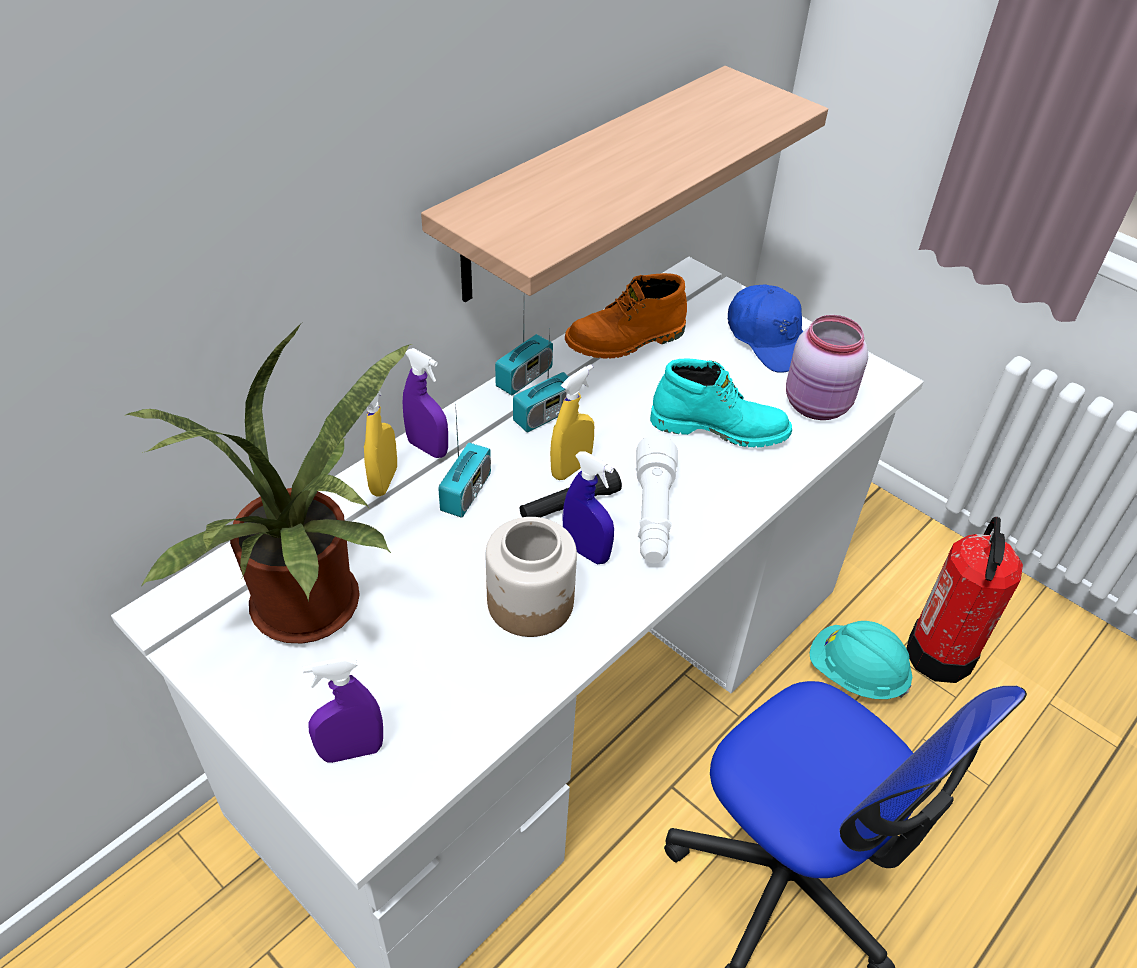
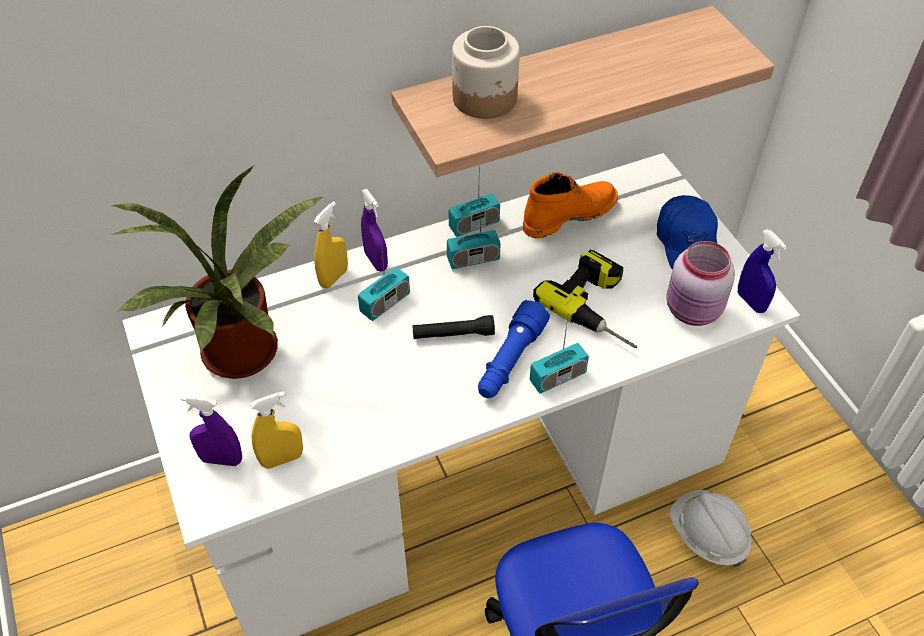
camera: 25 degrees right, 5 degrees up
(531, 602) = (387, 398): jar -> jar (485, 98)
(571, 468) = (469, 306): yellow spray bottle -> yellow spray bottle (282, 459)
(586, 552) = (445, 373): blue spray bottle -> blue spray bottle (751, 302)
(626, 341) = (568, 214): orange boot -> orange boot turned 150 degrees clockwise
(653, 515) = (510, 361): white flashlight -> blue flashlight
(717, 517) = (557, 377): none -> radio
(719, 427) = (601, 306): turquoise boot -> power drill
(855, 674) = (707, 535): turquoise hard hat -> white hard hat
(940, 654) = (791, 544): fire extinguisher -> none

